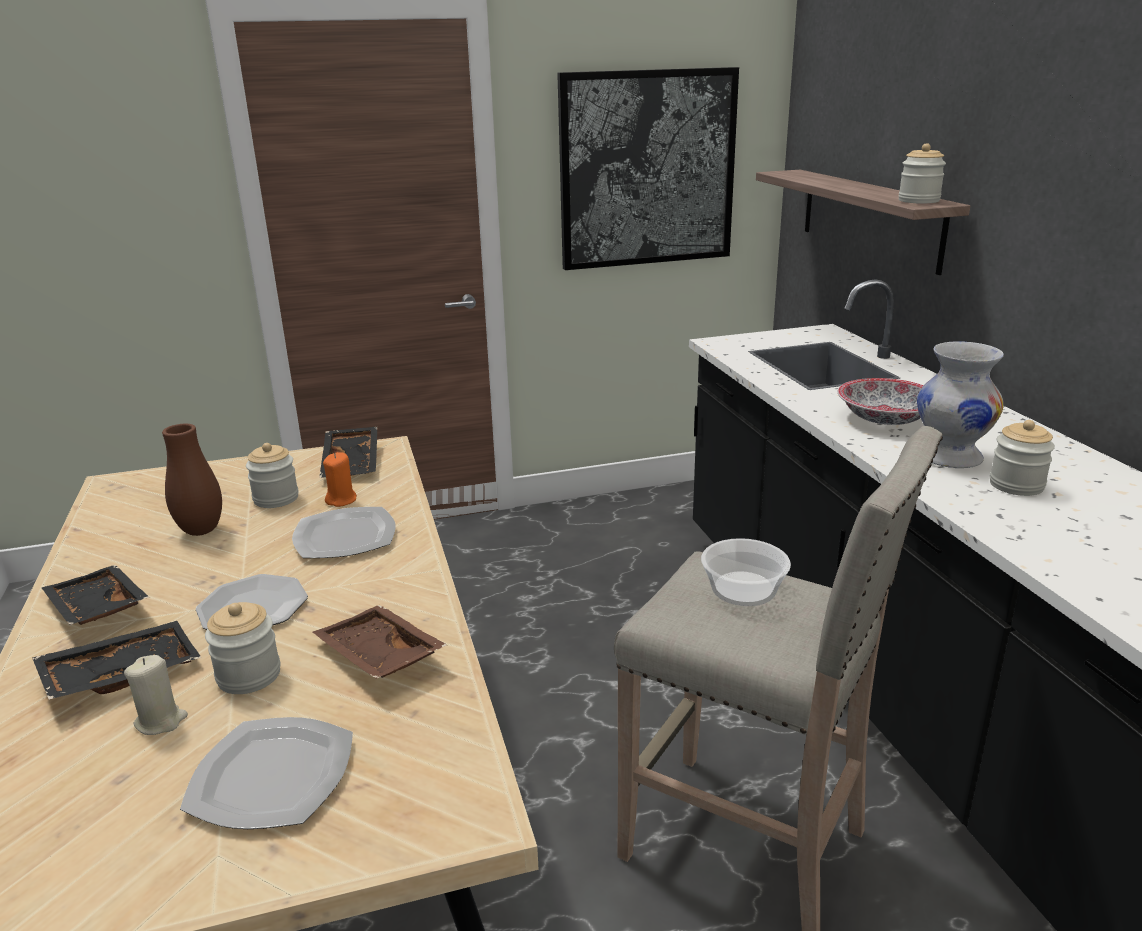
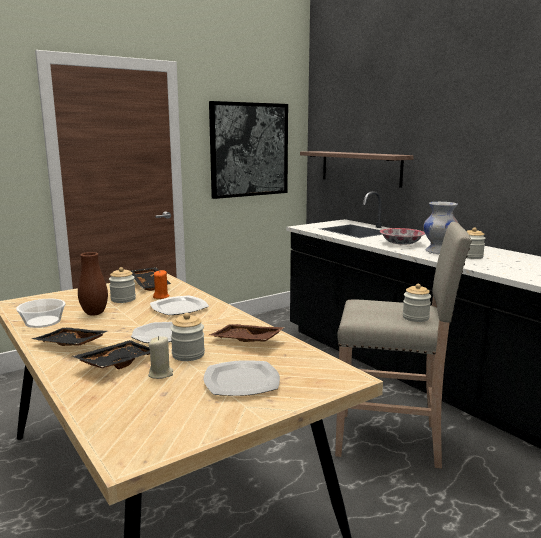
camera: 20 degrees left, 10 degrees down
(744, 588) = (381, 306): bowl -> bowl (43, 321)
(918, 201) = (391, 154): jar -> jar (415, 318)

